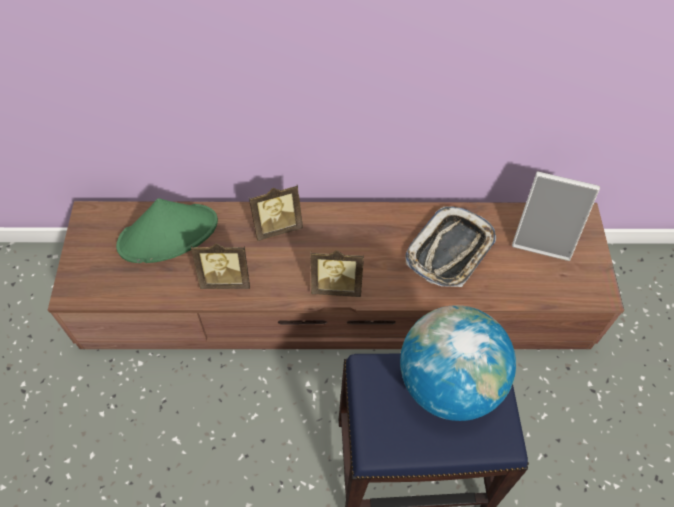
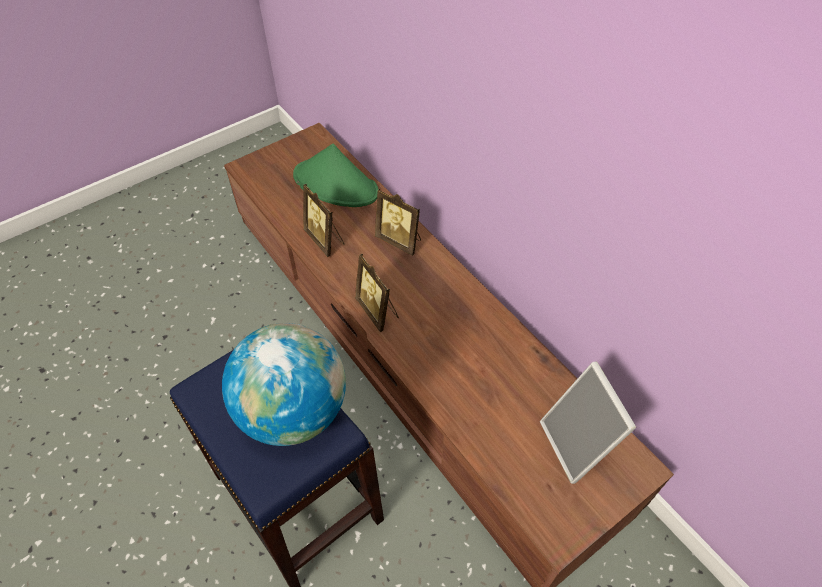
camera: 55 degrees right, 5 degrees down
(450, 251) = (488, 373): tray -> none

